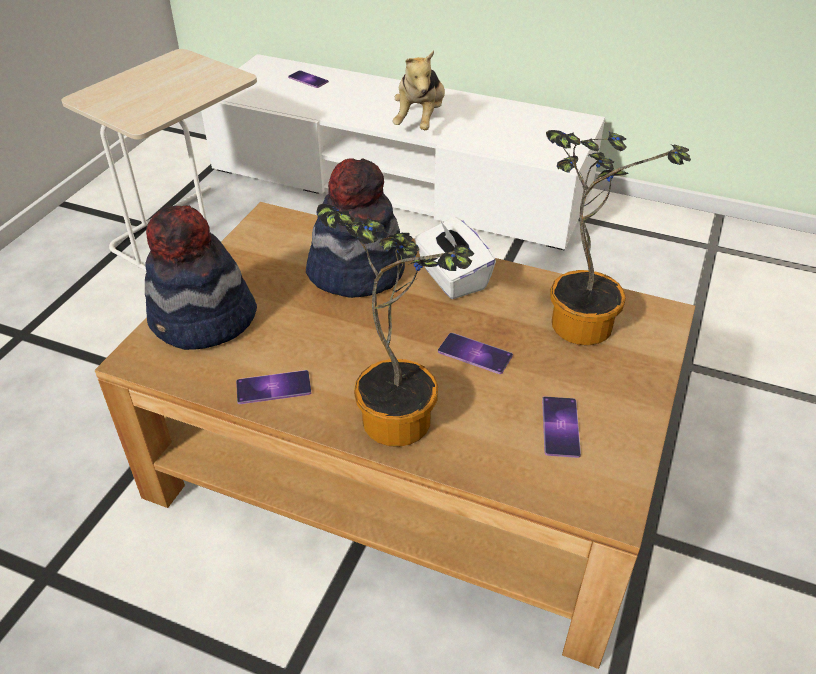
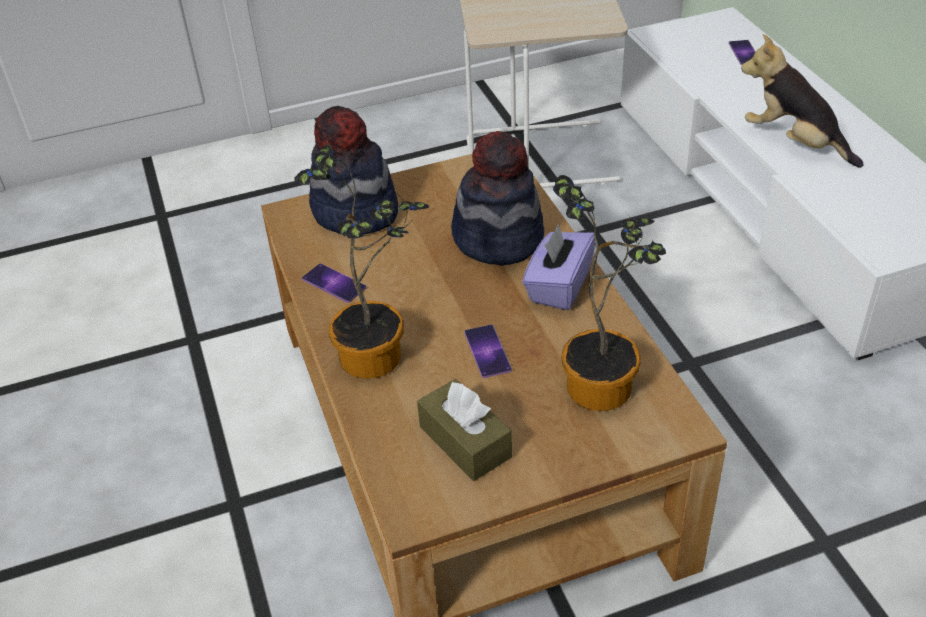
camera: 50 degrees right, 0 degrees up
(420, 121) = (794, 142): plush toy -> plush toy turned 75 degrees clockwise
(452, 278) = (558, 286): white tissue box -> purple tissue box
(560, 427) = (465, 442): phone -> brown tissue box

